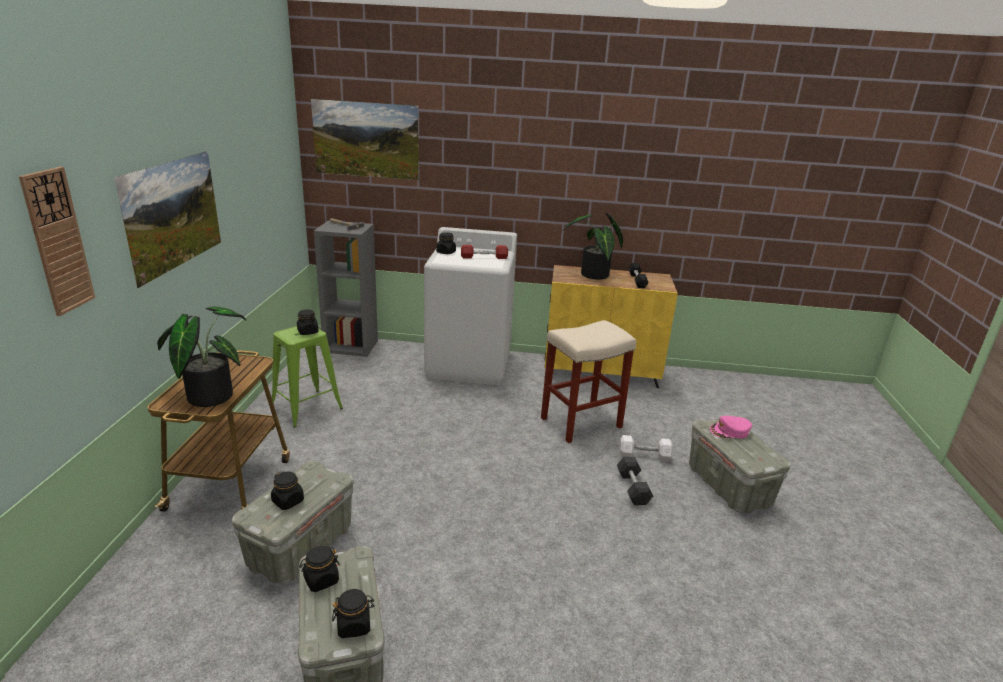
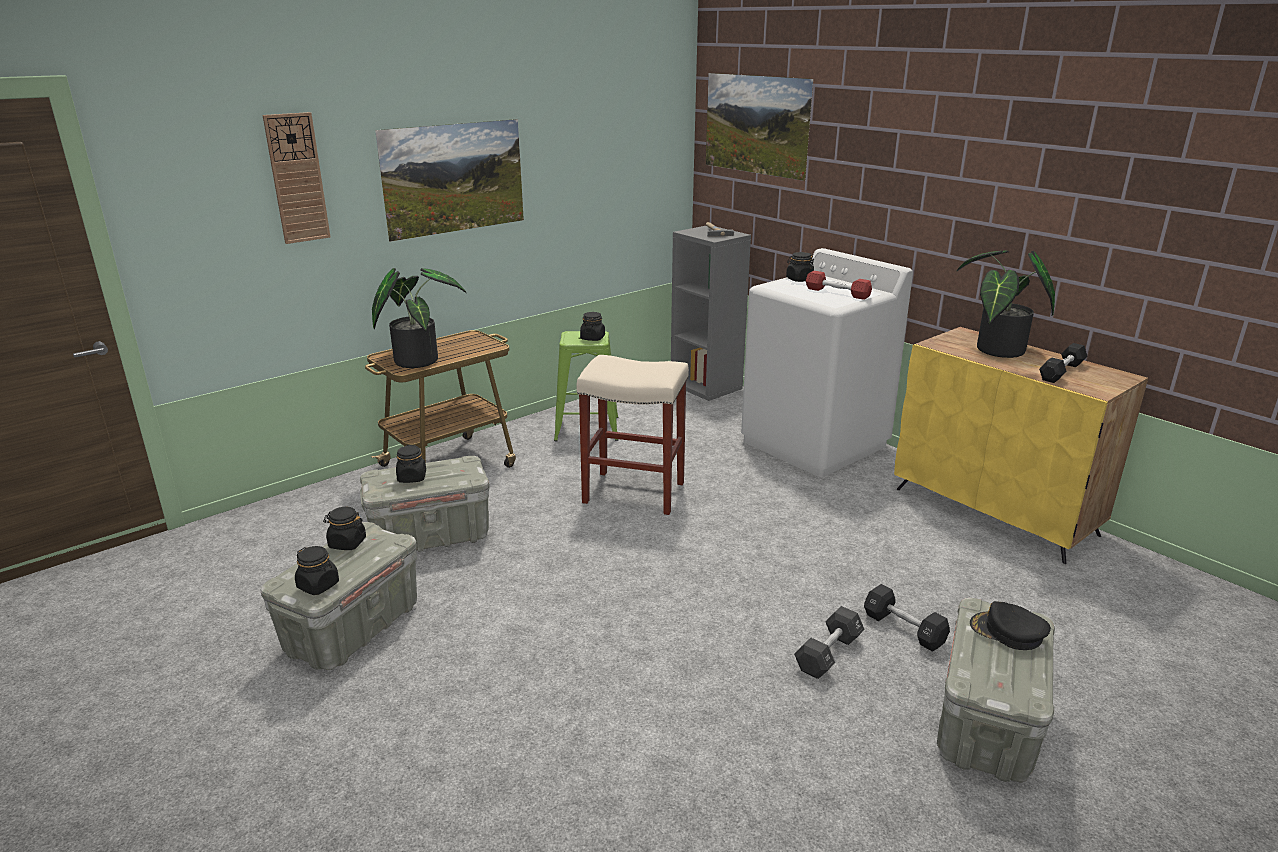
camera: 45 degrees right, 0 degrees up
(581, 422) = (870, 556): beige stool -> beige stool (635, 492)
(644, 456) = (904, 629): white dumbbell -> black dumbbell
(730, 431) = (1007, 632): pink cap -> black cap

